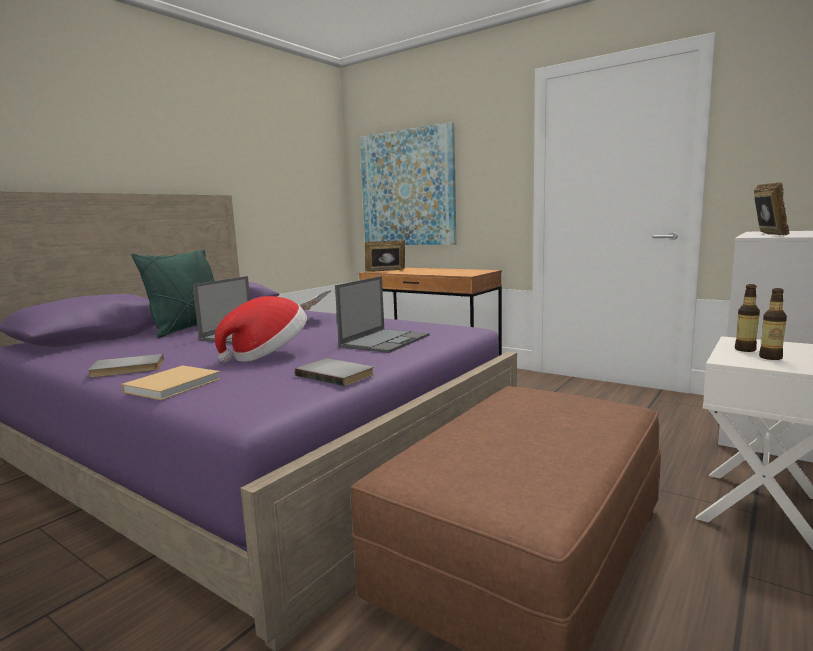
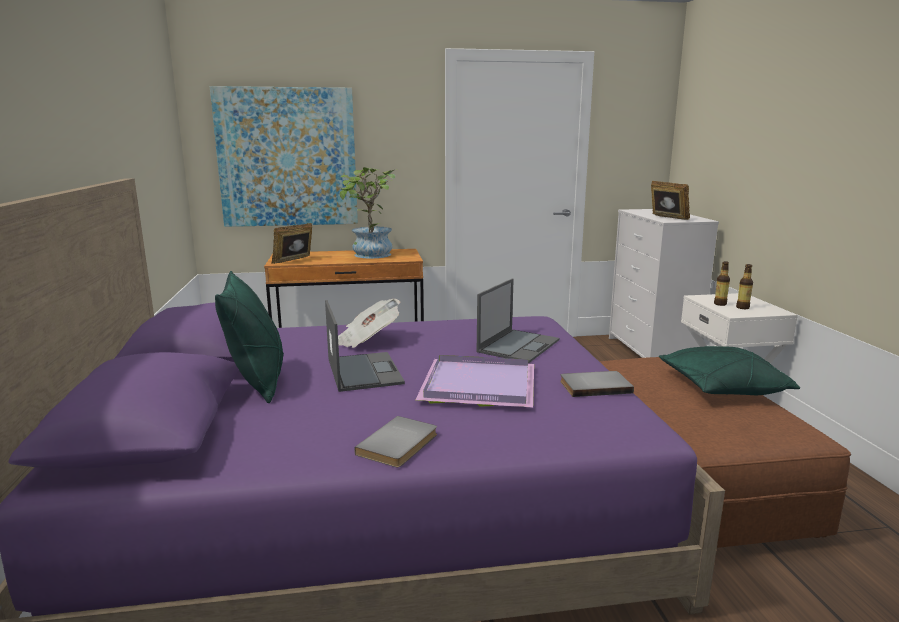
camera: 45 degrees left, 5 degrees up
(175, 384) = (514, 439): beige book -> none
(267, 355) = (476, 386): hat -> purple tray
(385, 341) = (518, 345): laptop -> laptop turned 45 degrees clockwise
(446, 271) = (370, 255): none -> potted plant
(568, 438) = (721, 388): none -> green pillow

